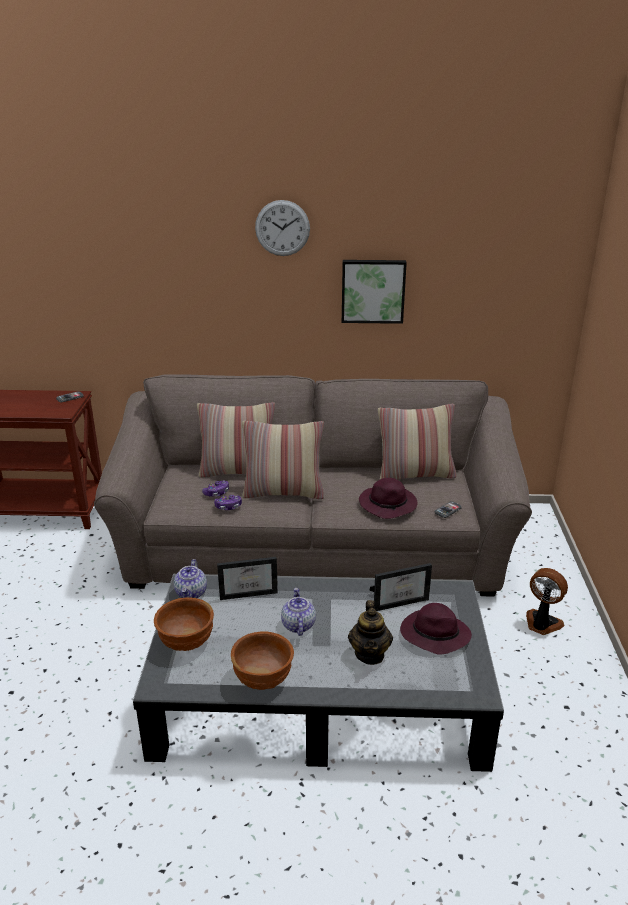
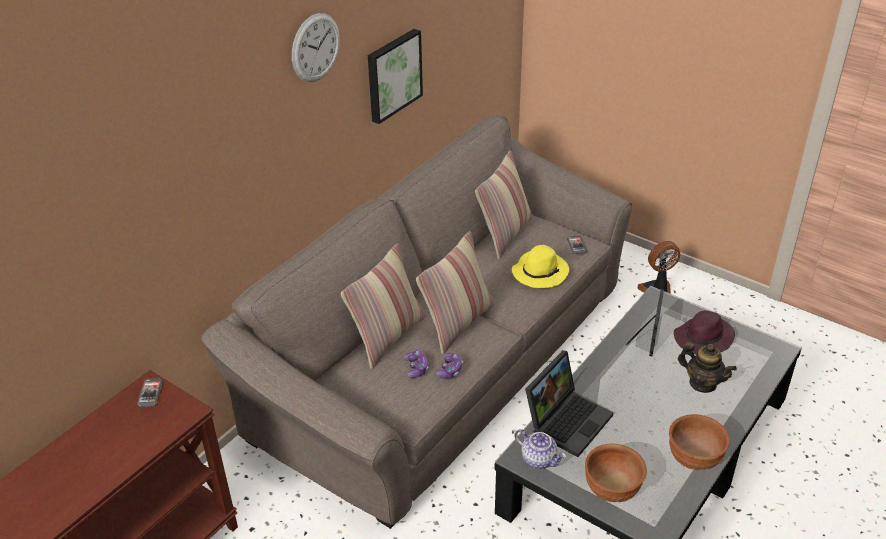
camera: 55 degrees left, 10 degrees up
(249, 591) = (567, 419): picture frame -> laptop
(297, 625) = (637, 408): teapot -> none
(389, 505) = (540, 272): purple hat -> yellow hat

